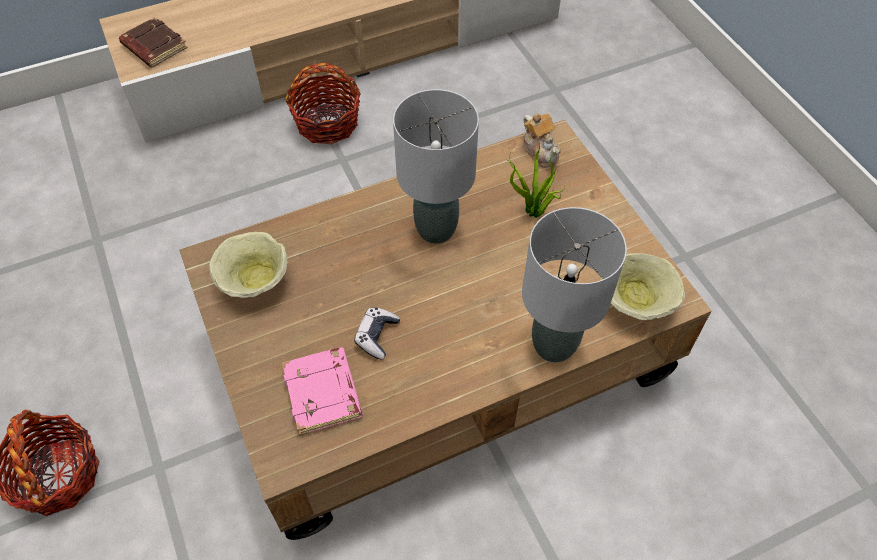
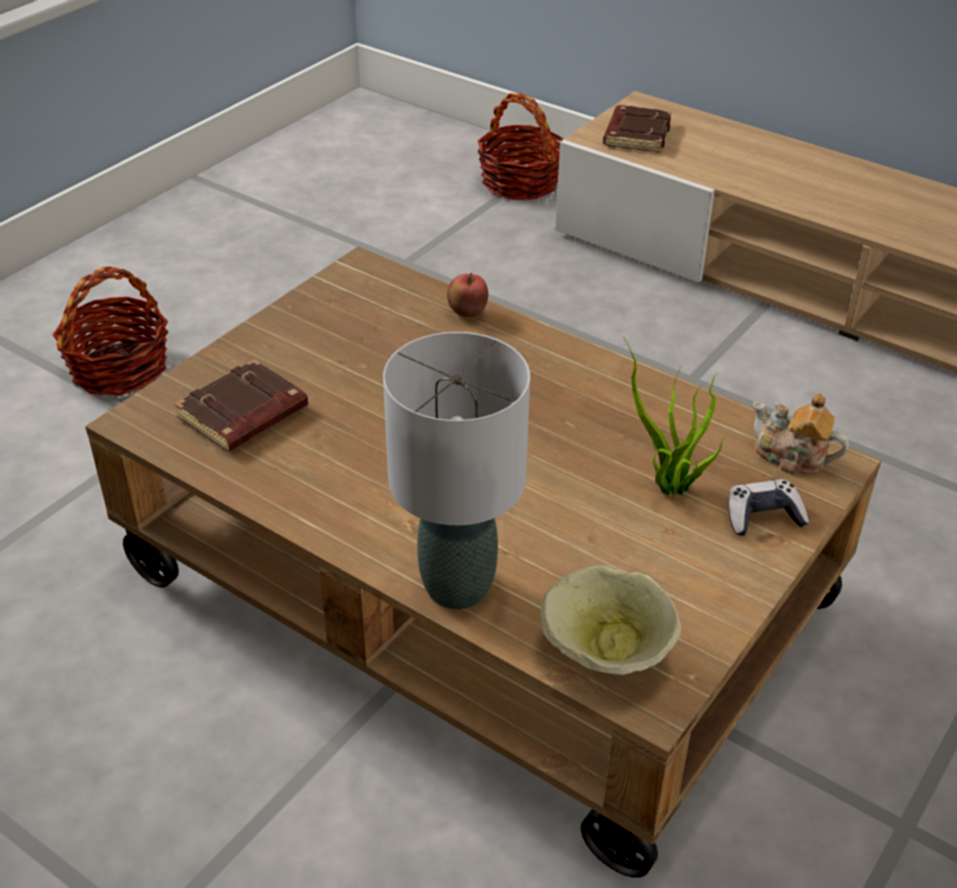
camera: 60 degrees right, 15 degrees down
(254, 279) = (359, 307): beige bowl -> none
(308, 225) = (467, 314): none -> apple
(324, 394) = (243, 415): pink book -> brown book
(327, 123) = (734, 343): basket -> basket (520, 183)
(377, 336) = (352, 424): game controller -> game controller (763, 517)
(435, 229) = (555, 411): grey table lamp -> none
(540, 151) = (791, 457): teapot -> teapot turned 90 degrees clockwise

